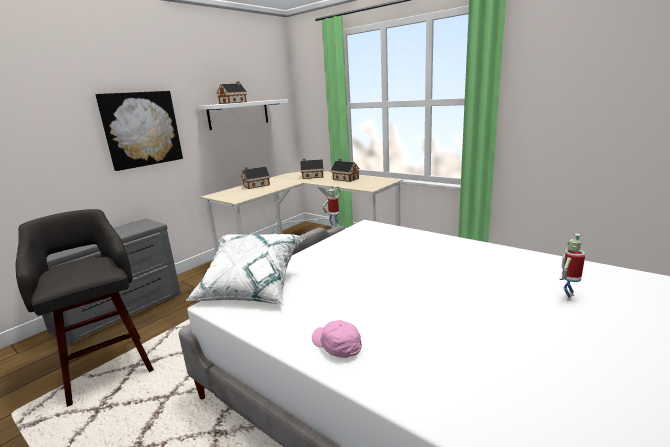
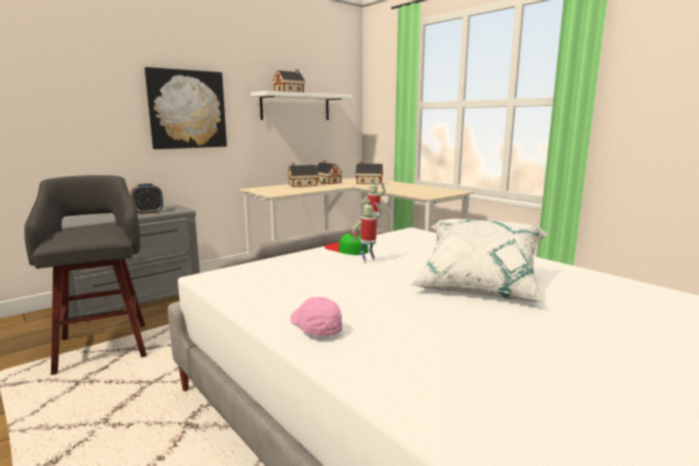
camera: 10 degrees right, 5 degrees down
(122, 232) = (148, 212): none -> alarm clock
(251, 287) = (252, 269): white pillow -> white pillow (479, 284)
(321, 252) = (346, 249): none -> cap
(345, 179) = (404, 187): toy house -> toy house (327, 182)
(567, 296) = (630, 319): toy robot -> toy robot (368, 261)

